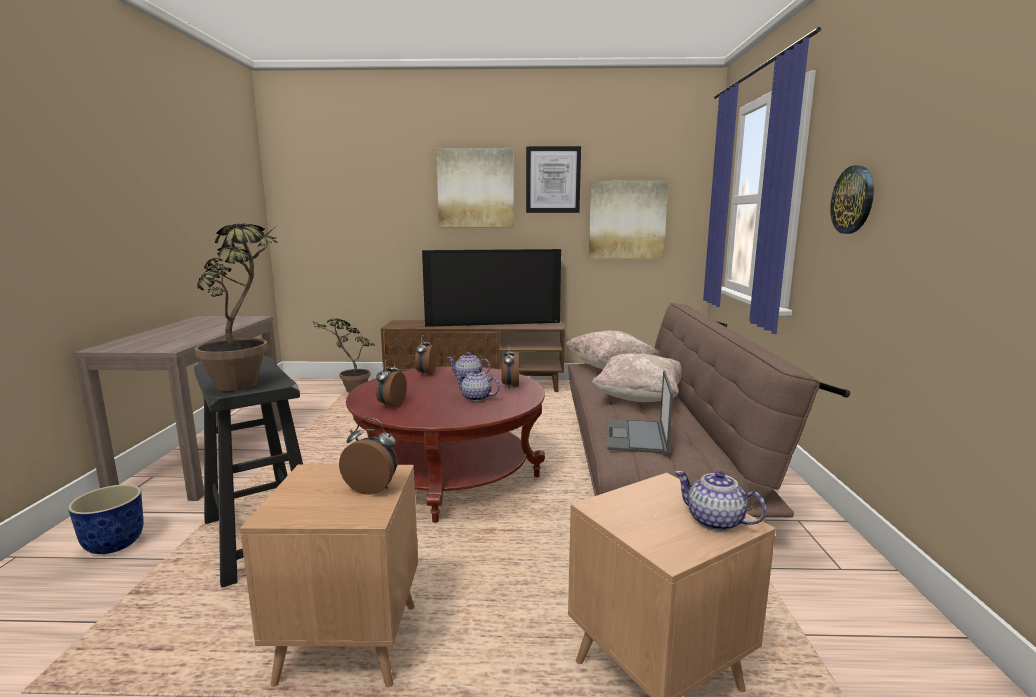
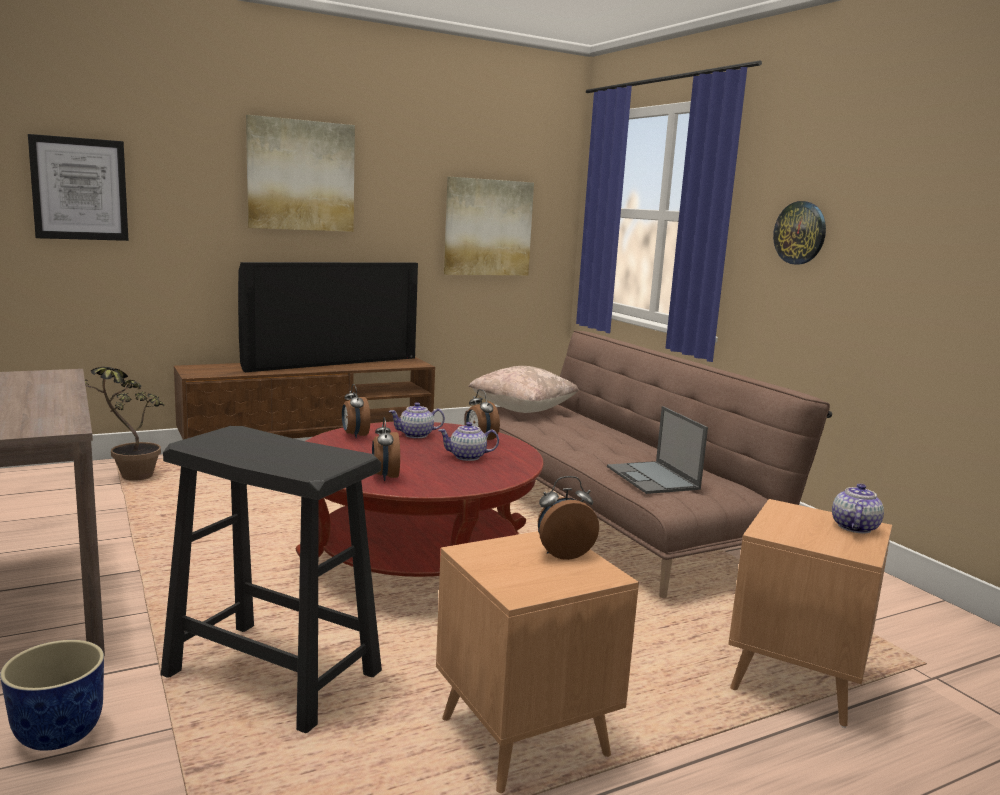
camera: 30 degrees left, 0 degrees up
(247, 381) = (306, 458): potted plant -> none
(553, 180) = (402, 171): picture -> picture (79, 189)
(639, 398) = (600, 440): beige pillow -> none
(715, 521) = (854, 527): teapot -> teapot turned 105 degrees clockwise

